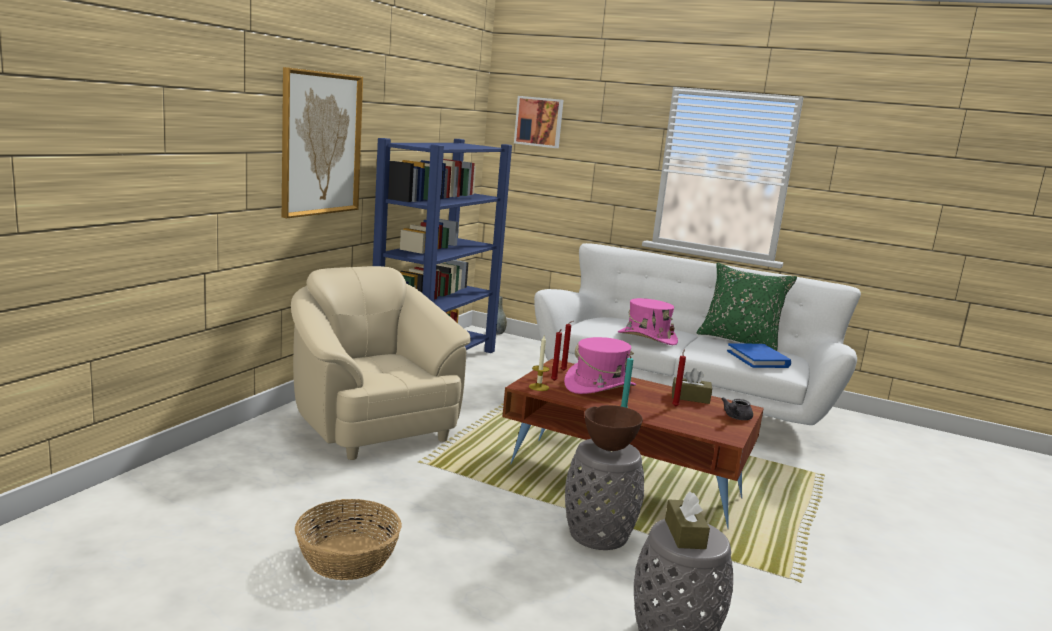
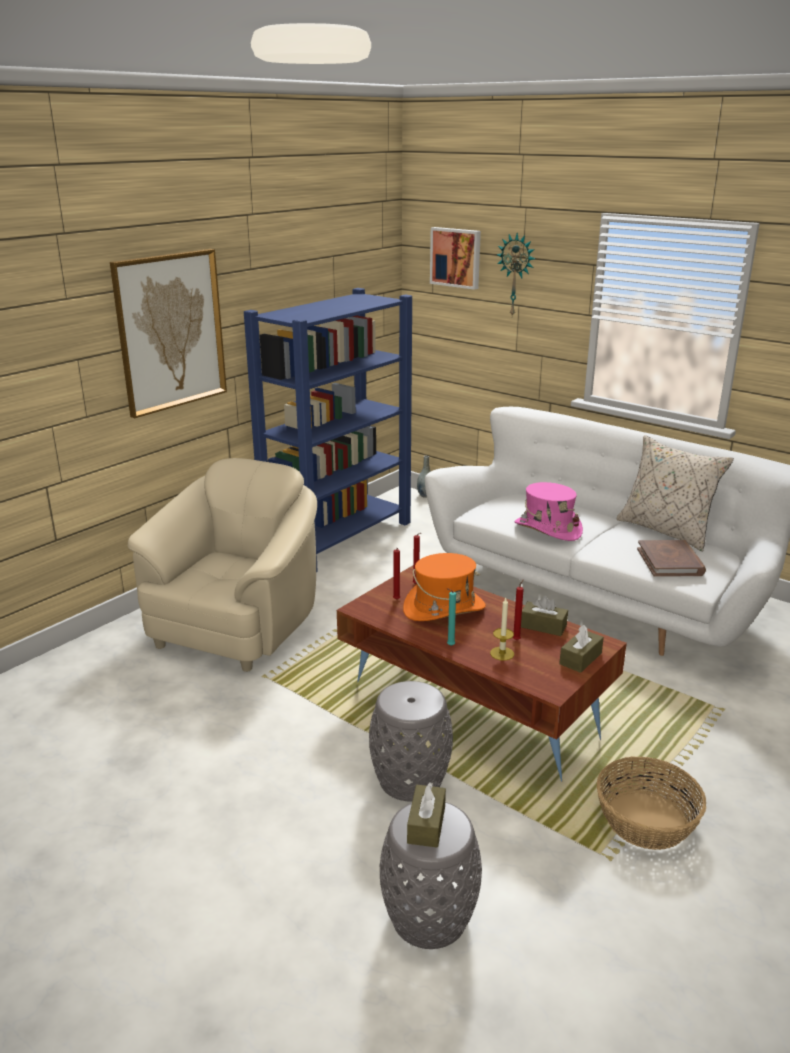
camera: 15 degrees right, 10 degrees up
(347, 557) = (144, 793): basket -> basket (645, 820)
(373, 426) = (237, 627): beige armchair -> beige armchair turned 45 degrees clockwise
(538, 387) = (373, 609): candle -> candle (502, 653)
(594, 136) = (516, 275): none -> wall clock
(599, 386) = (444, 608): pink hat -> orange hat
(609, 447) = (412, 696): brown bowl -> none
(736, 417) = (580, 658): grey teapot -> brown tissue box
(739, 341) = (666, 531): green pillow -> beige pillow
(758, 359) = (670, 562): blue book -> brown book

